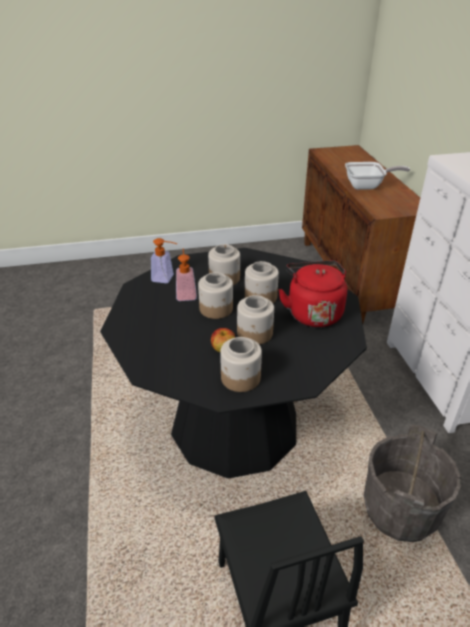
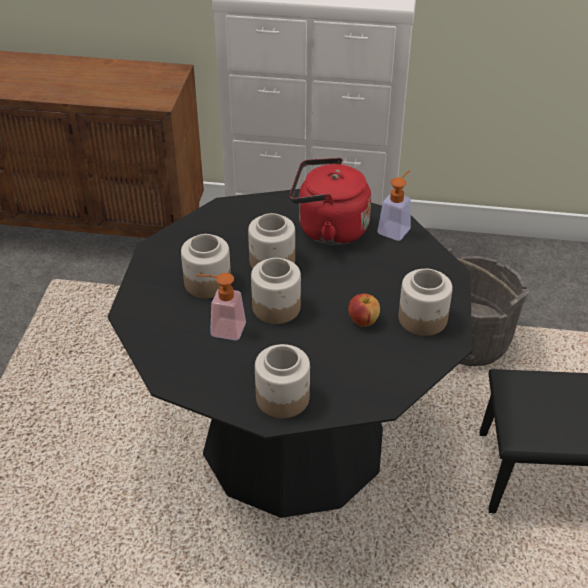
camera: 70 degrees left, 5 degrees up
(166, 278) = (170, 341): soap dispenser -> soap dispenser (396, 228)
(255, 333) = (346, 286): jar -> jar (283, 398)
(367, 186) = (76, 85): frying pan -> none

